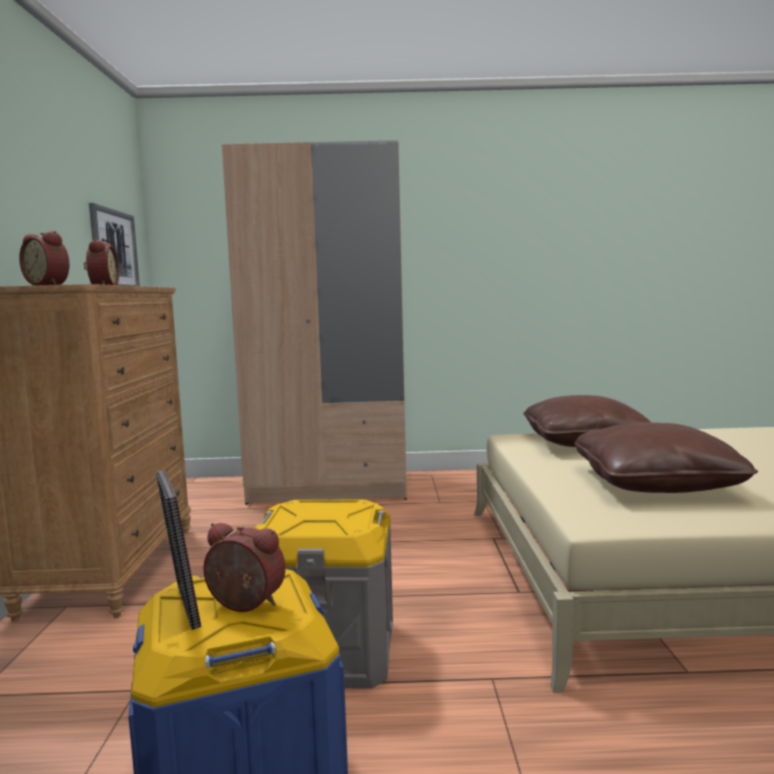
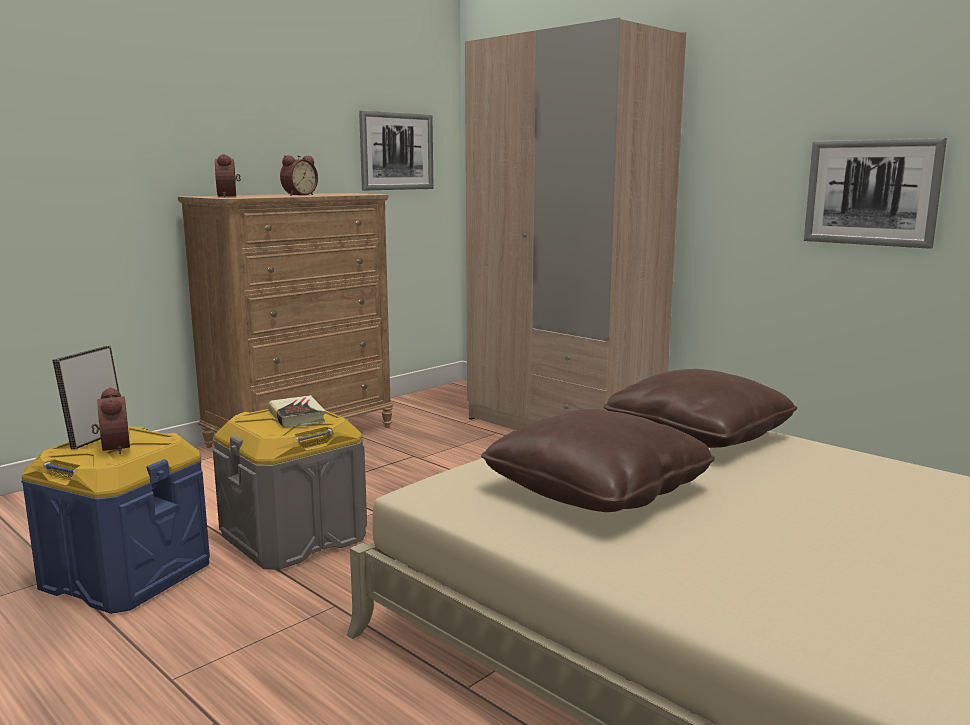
camera: 45 degrees right, 5 degrees up
(324, 511) = (297, 416): none -> book
(537, 277) = (871, 192): none -> picture

